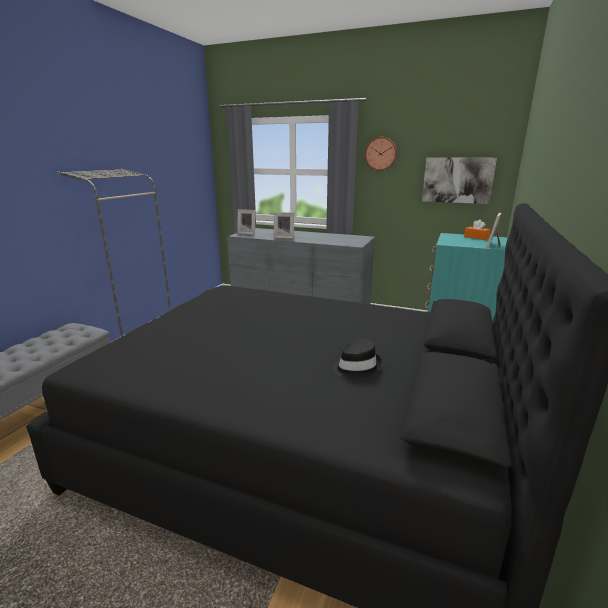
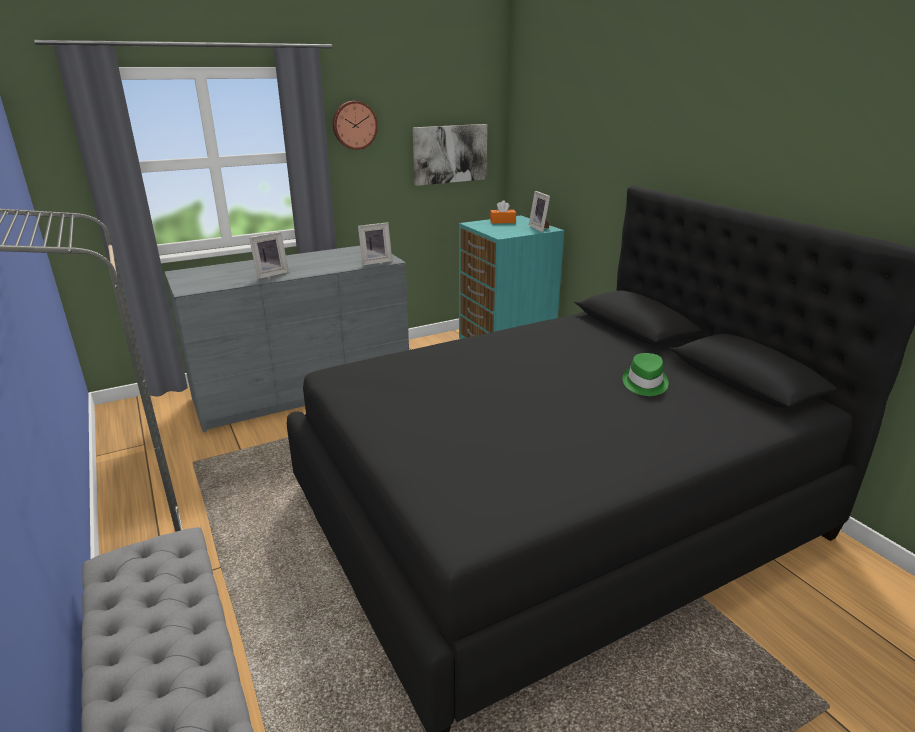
camera: 50 degrees left, 5 degrees up
(247, 233) = (193, 283): picture frame -> picture frame (375, 261)
(356, 366) = (644, 383): black hat -> green hat

